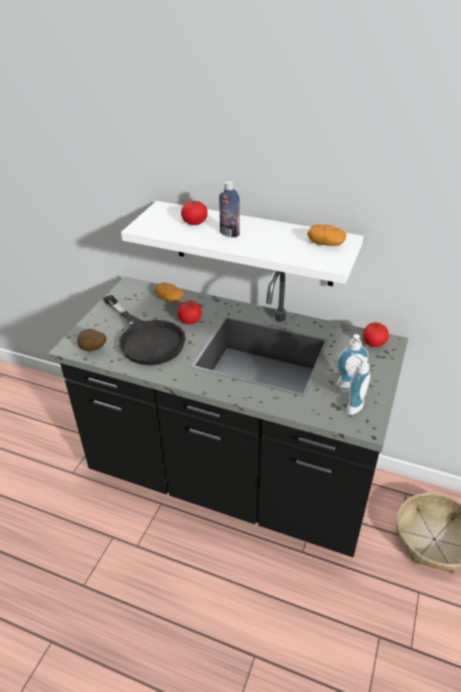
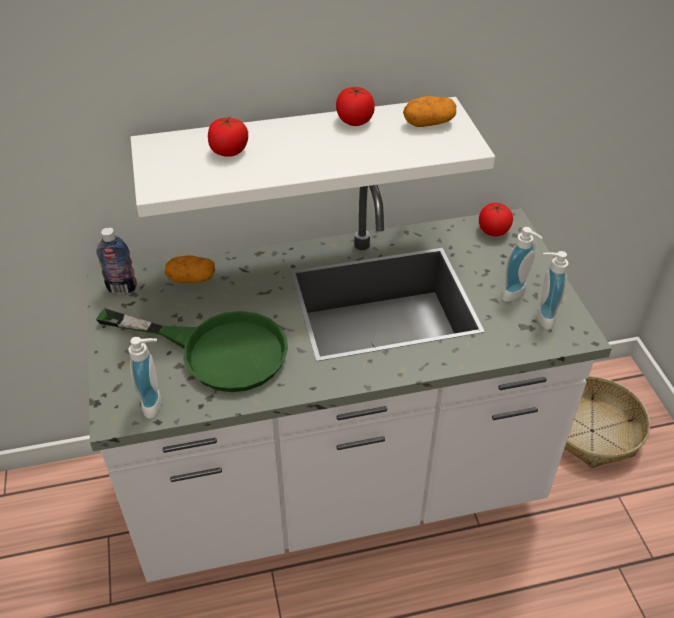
camera: 35 degrees left, 5 degrees up
(93, 350) = (156, 403): potato -> soap dispenser
(146, 338) = (217, 350): black frying pan -> green frying pan
(190, 320) = (251, 297): tomato -> tomato (354, 121)
(229, 234) = (296, 151): bottle -> bottle (122, 288)
(232, 480) = (337, 488): black counter -> white counter

